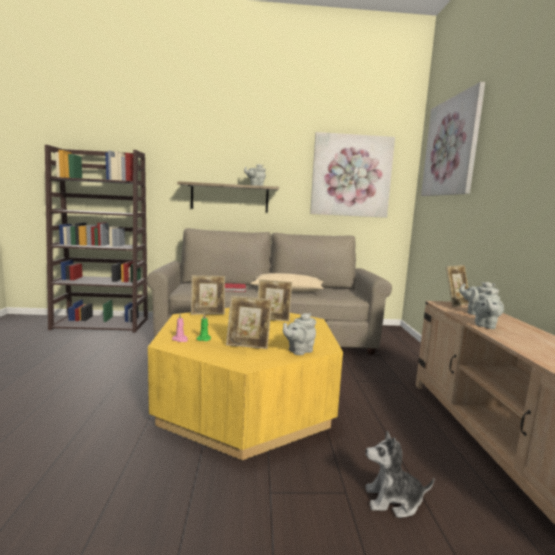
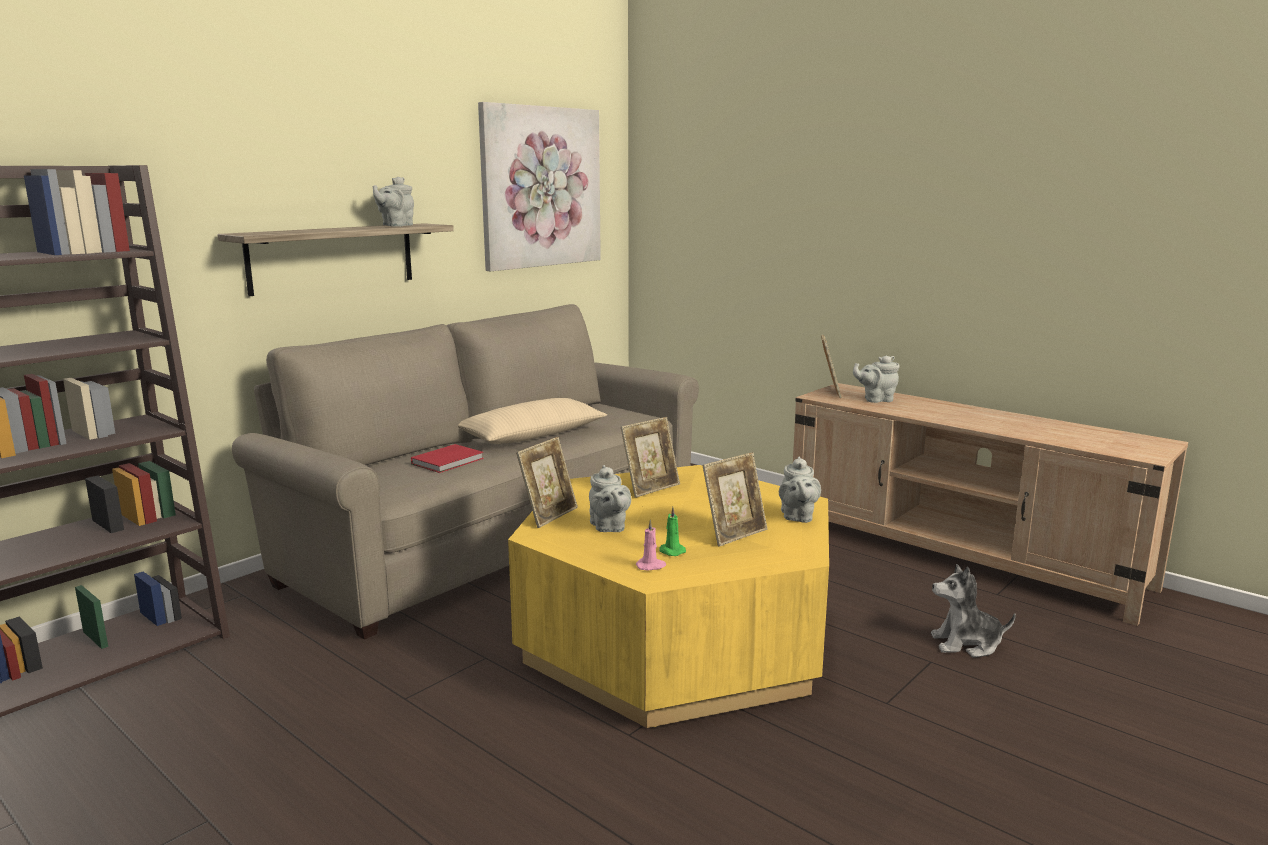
camera: 45 degrees left, 5 degrees up
(393, 500) = (966, 644): plush toy -> plush toy turned 45 degrees clockwise
(451, 147) = (720, 142): picture -> none
(485, 325) = (917, 413): grey teapot -> grey teapot (608, 527)

